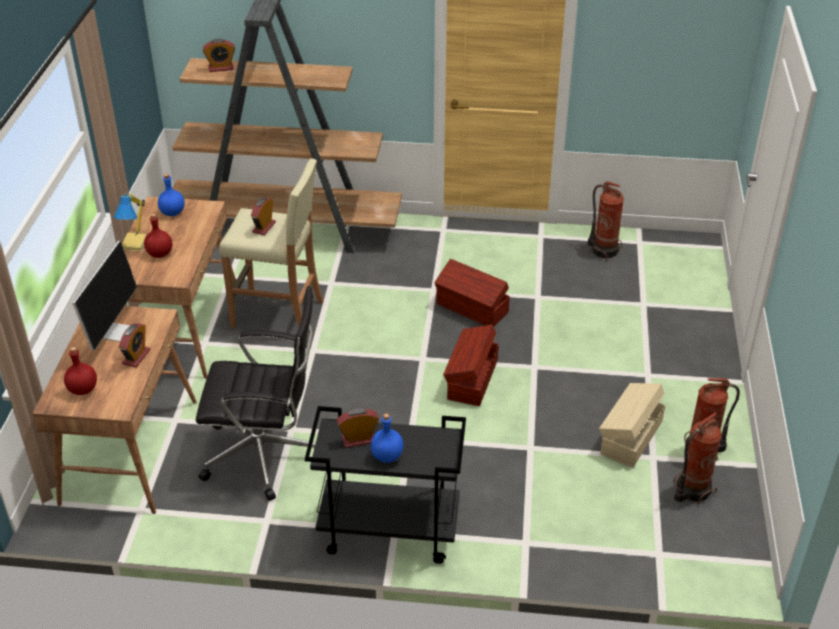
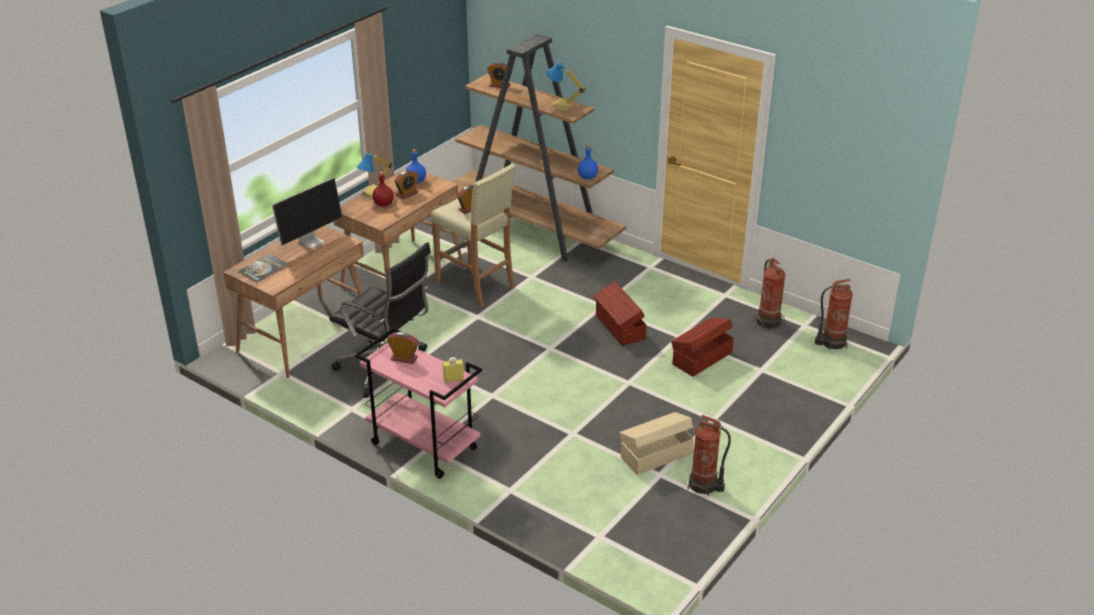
camera: 30 degrees right, 5 degrees down
(83, 389) = (263, 268): red bottle -> book
(136, 357) = (311, 261): alarm clock -> alarm clock (407, 194)
(316, 74) = (562, 106): none -> table lamp
(387, 456) = (413, 374): blue bottle -> blue bottle (588, 177)
(387, 532) = (422, 446): black cart -> pink cart
(438, 442) = (453, 379): none -> yellow bottle
(471, 379) = (572, 374): brown storage box -> brown storage box (701, 358)
(691, 490) = (667, 507): fire extinguisher -> fire extinguisher (831, 342)

